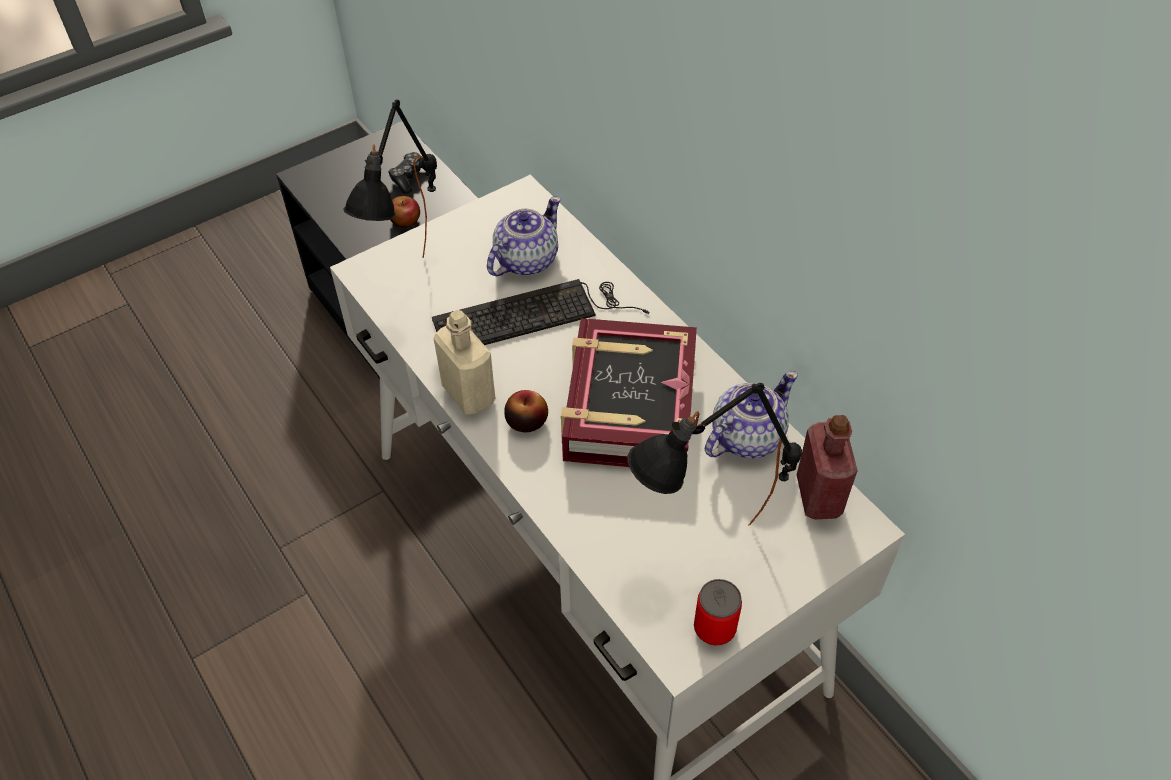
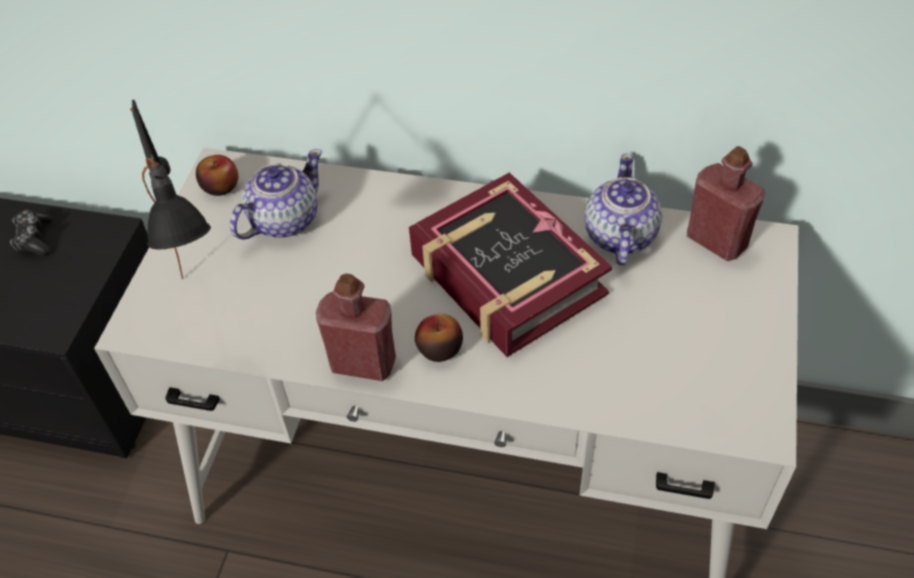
camera: 40 degrees left, 0 degrees up
(405, 221) = (72, 279): apple -> apple (220, 186)
(468, 394) = (363, 363): beige bottle -> red bottle
(525, 260) = (283, 220): teapot -> teapot turned 45 degrees clockwise
(534, 315) = (344, 259): keyboard -> none
(704, 556) = (694, 346): black table lamp -> none
(714, 628) = (762, 392): can -> none

